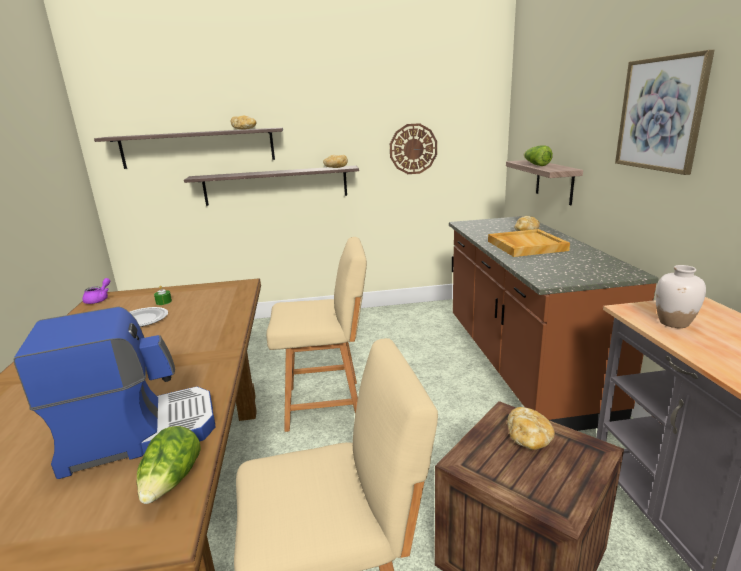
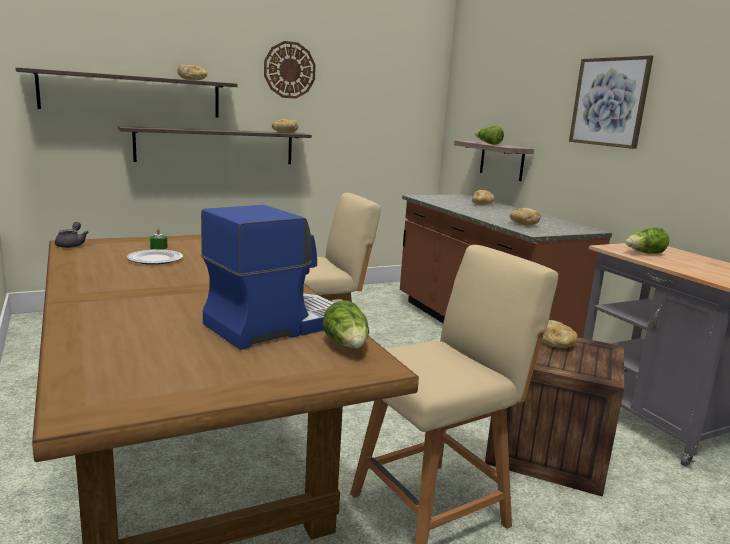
camera: 20 degrees left, 5 degrees down
(99, 299) = (72, 245): purple teapot -> grey teapot
(413, 149) = (359, 122): wall clock -> wall clock (289, 70)
(525, 245) = (492, 212): beige tray -> none
(547, 265) = (523, 224): none -> bread
(674, 323) = (644, 253): white vase -> lettuce

